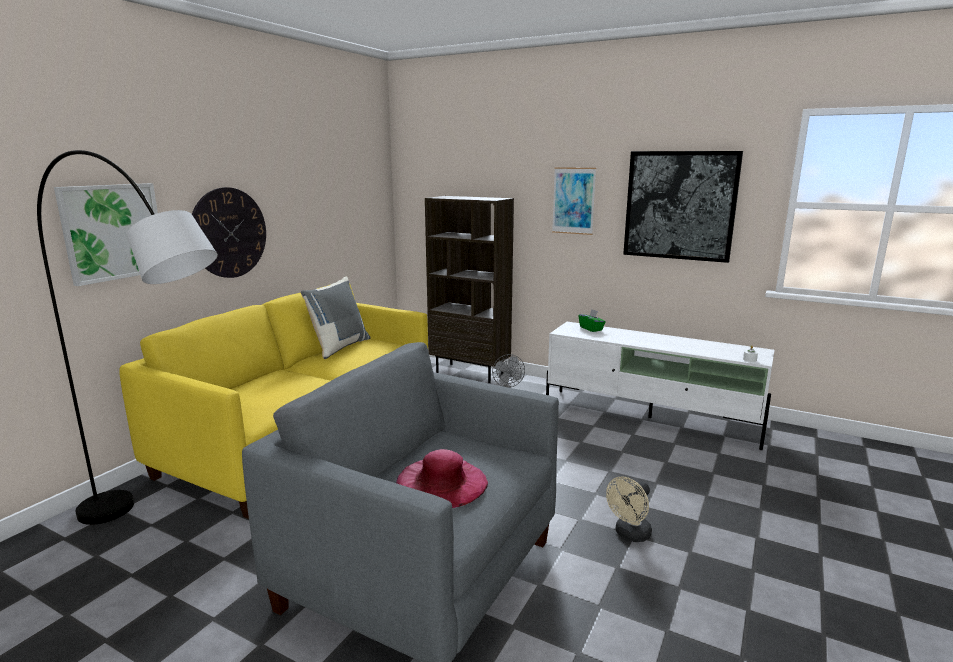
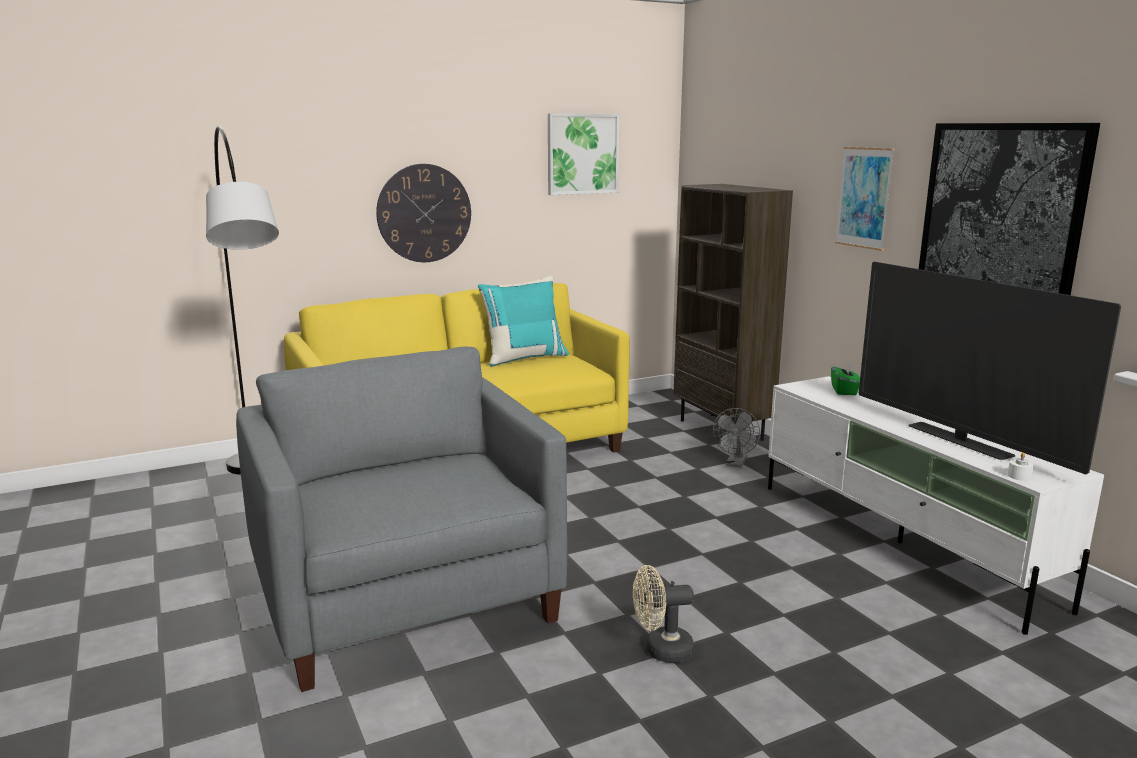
camera: 35 degrees right, 0 degrees up
(113, 232) = (295, 203): picture -> picture (582, 154)
(339, 347) = (524, 358): grey pillow -> turquoise pillow
(441, 482) = (388, 490): pink hat -> none
(693, 346) = (959, 441): none -> television

